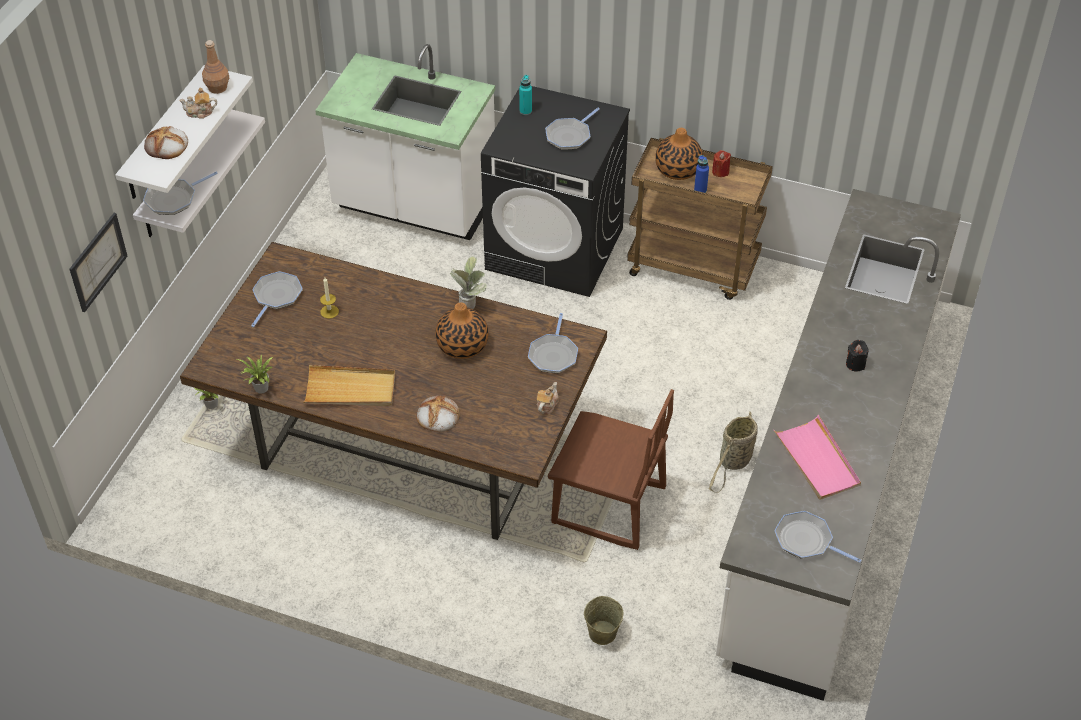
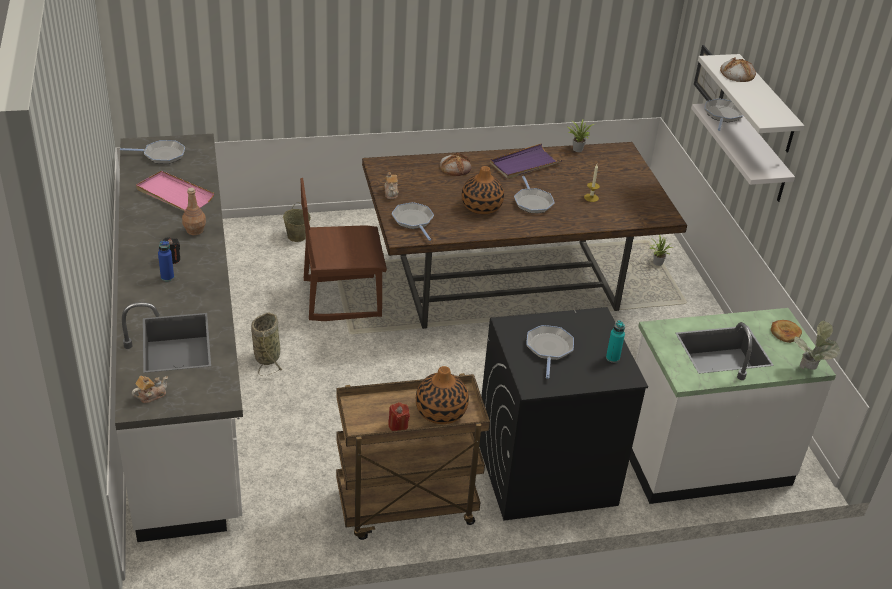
camera: 145 degrees right, 10 degrees down
(200, 112) = (751, 96): teapot -> teapot (151, 395)
(217, 88) = (768, 113): brown bottle -> brown bottle (195, 230)
(276, 297) = (636, 195): frying pan -> frying pan (532, 202)
(349, 93) = (785, 332): none -> bread
(350, 389) = (524, 164): beige tray -> purple tray
(469, 302) = (505, 232): potted plant -> potted plant (808, 370)
(700, 190) = (404, 398): blue bottle -> blue bottle (167, 277)

